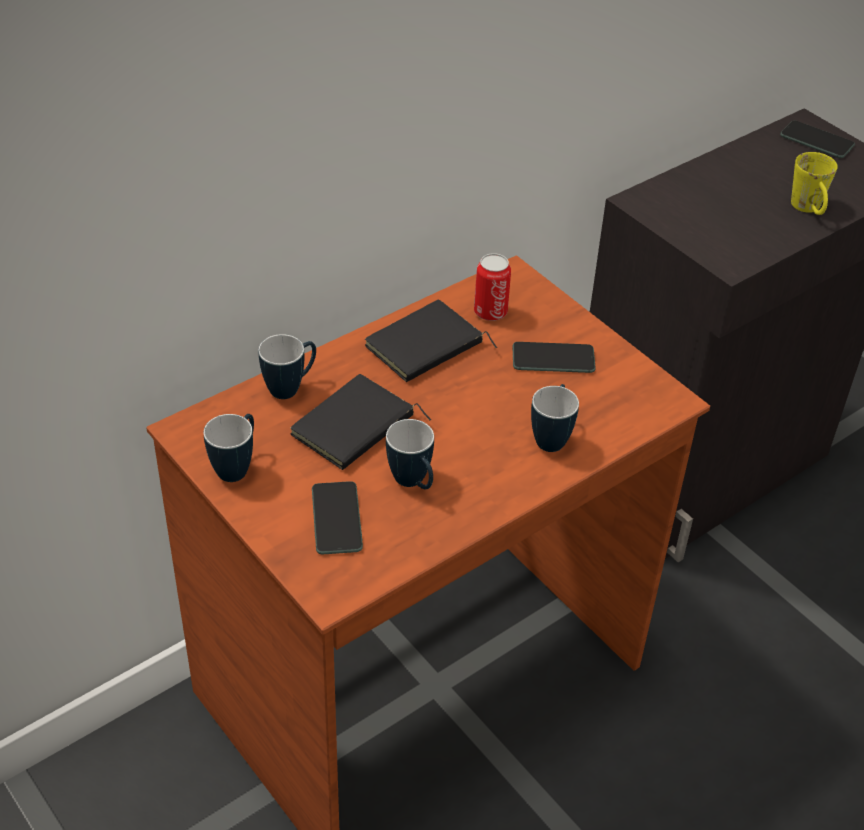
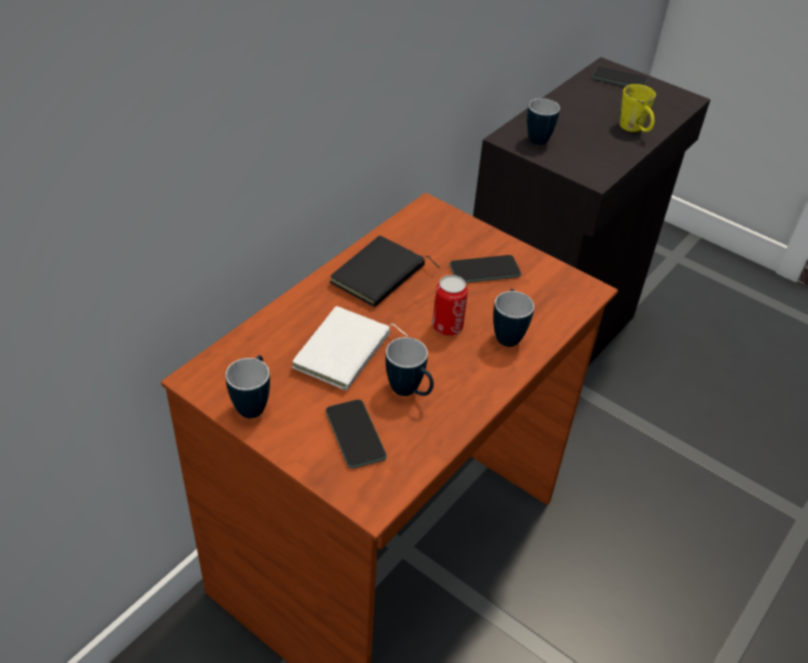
camera: 15 degrees left, 0 degrees up
(291, 387) = (278, 327): mug -> mug (541, 138)
(355, 429) = (345, 353): black book -> white book
(490, 312) = (421, 240): can -> can (447, 327)

